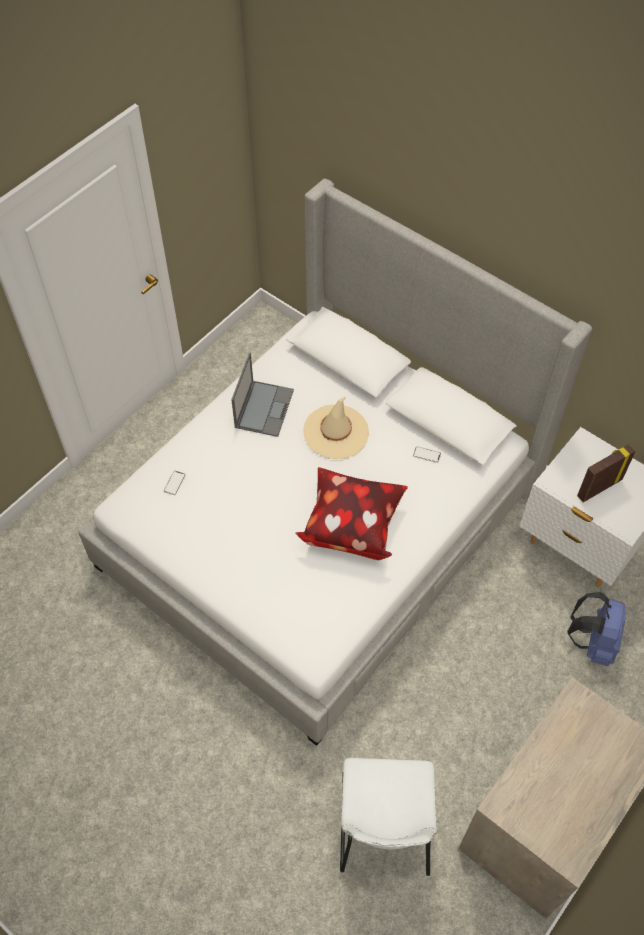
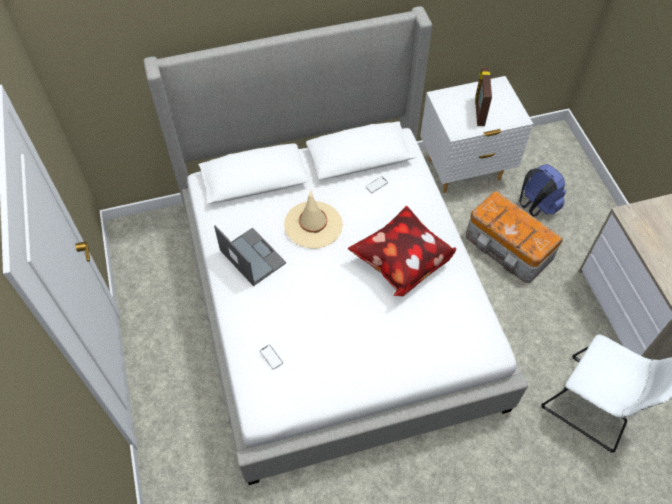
camera: 55 degrees left, 0 degrees up
(511, 643) = (508, 249): none -> storage box

